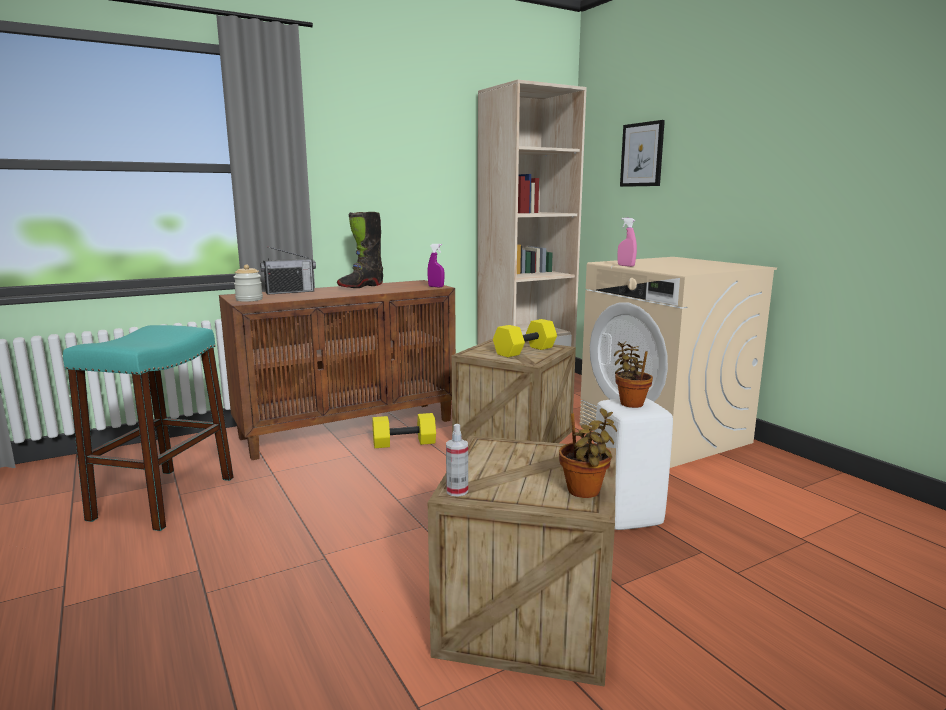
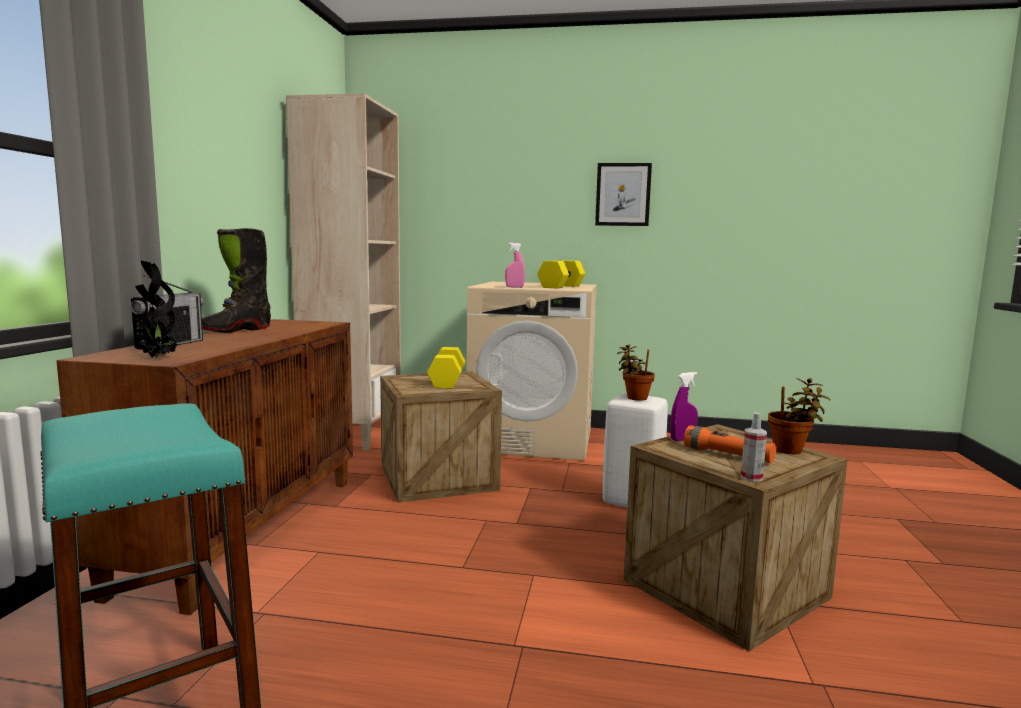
camera: 50 degrees left, 5 degrees down
(249, 299) = (158, 358): jar -> potted plant
(361, 286) = (235, 330): black boot -> black boot turned 45 degrees clockwise
(404, 442) = (347, 519): yellow dumbbell -> yellow dumbbell (560, 286)
(436, 287) = (327, 323): purple spray bottle -> purple spray bottle (682, 439)
(509, 471) = (727, 455): none -> orange flashlight
(642, 154) = (443, 187): picture -> picture (623, 194)

